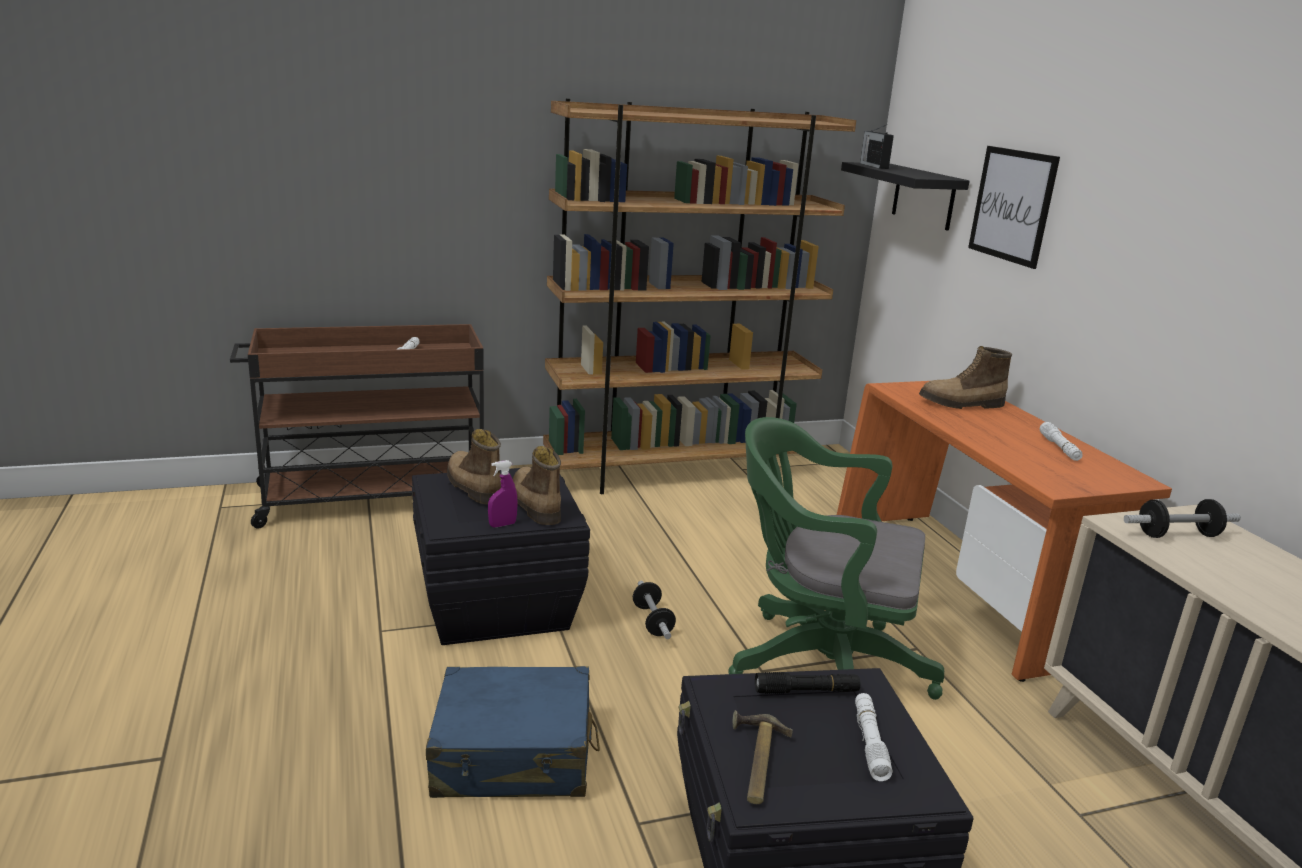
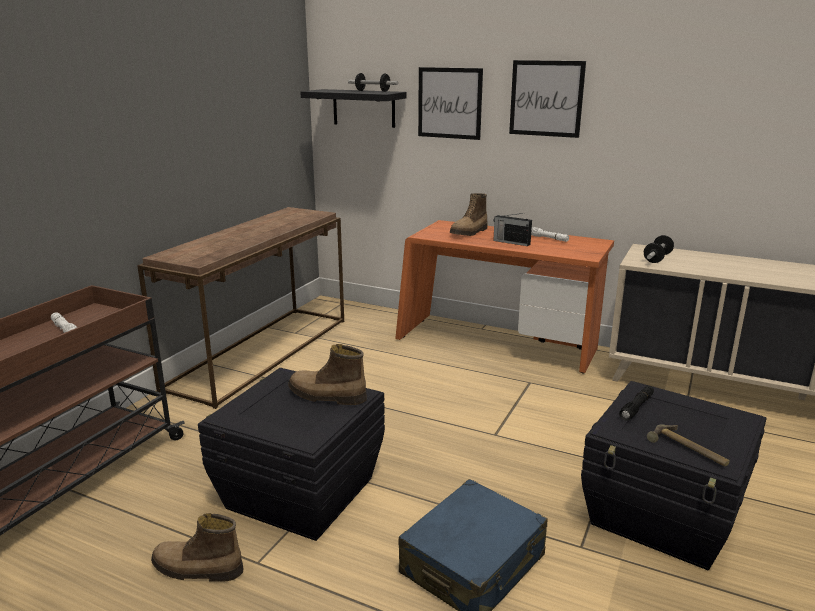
camera: 45 degrees left, 0 degrees up
(472, 487) = (262, 407): boot -> boot (197, 569)
(502, 525) = (336, 418): purple spray bottle -> none
(652, 621) = (404, 444): dumbbell -> dumbbell (372, 91)
(677, 472) = (260, 352): brown bookcase -> brown console table
(818, 666) = (511, 416): green office chair -> none
(870, 742) = (694, 412): white flashlight -> none
(873, 166) = (328, 91): radio -> radio (511, 242)
(1130, 218) = (546, 98): none -> picture

